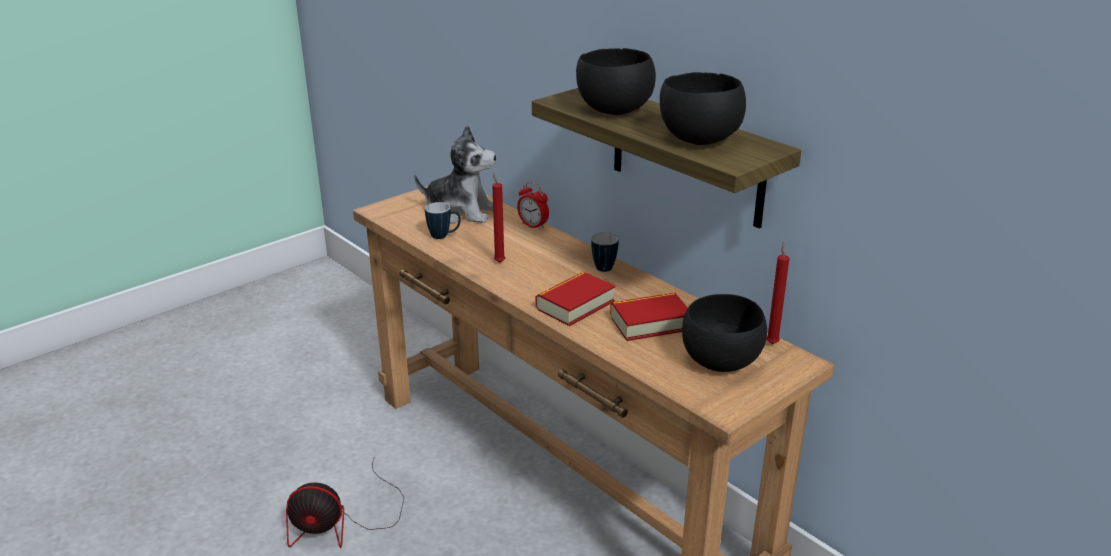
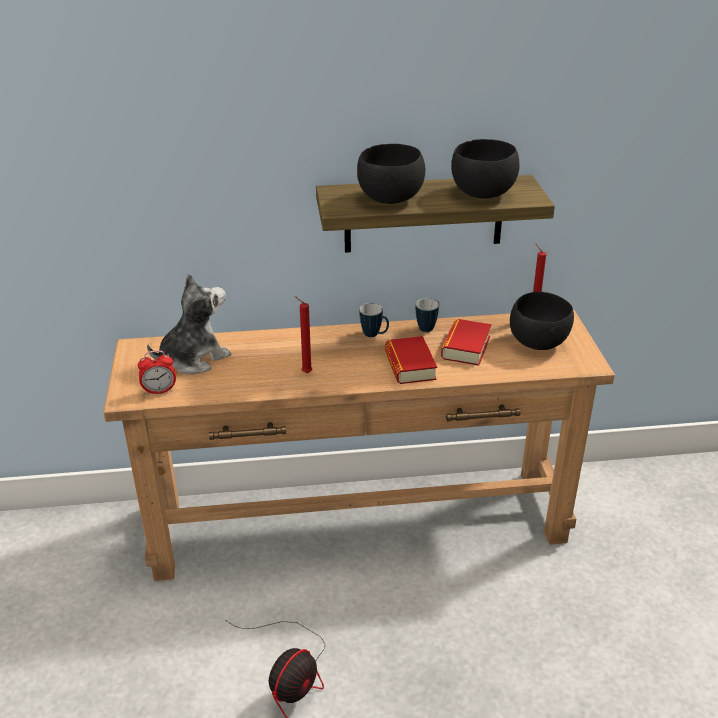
camera: 55 degrees left, 5 degrees up
(444, 236) = (227, 382): mug -> mug (428, 327)
(533, 226) = (265, 336): alarm clock -> alarm clock (159, 391)

